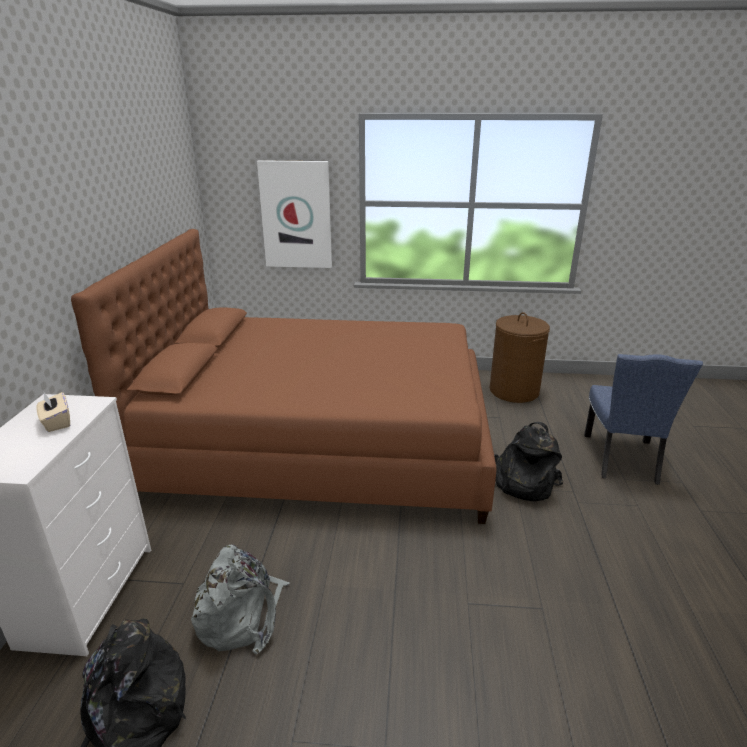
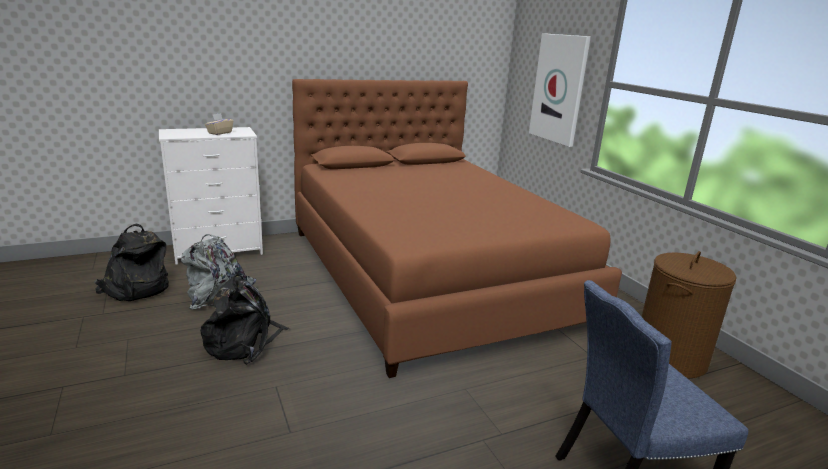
camera: 60 degrees right, 5 degrees down
(522, 482) = (481, 392): black backpack -> black backpack (244, 342)

